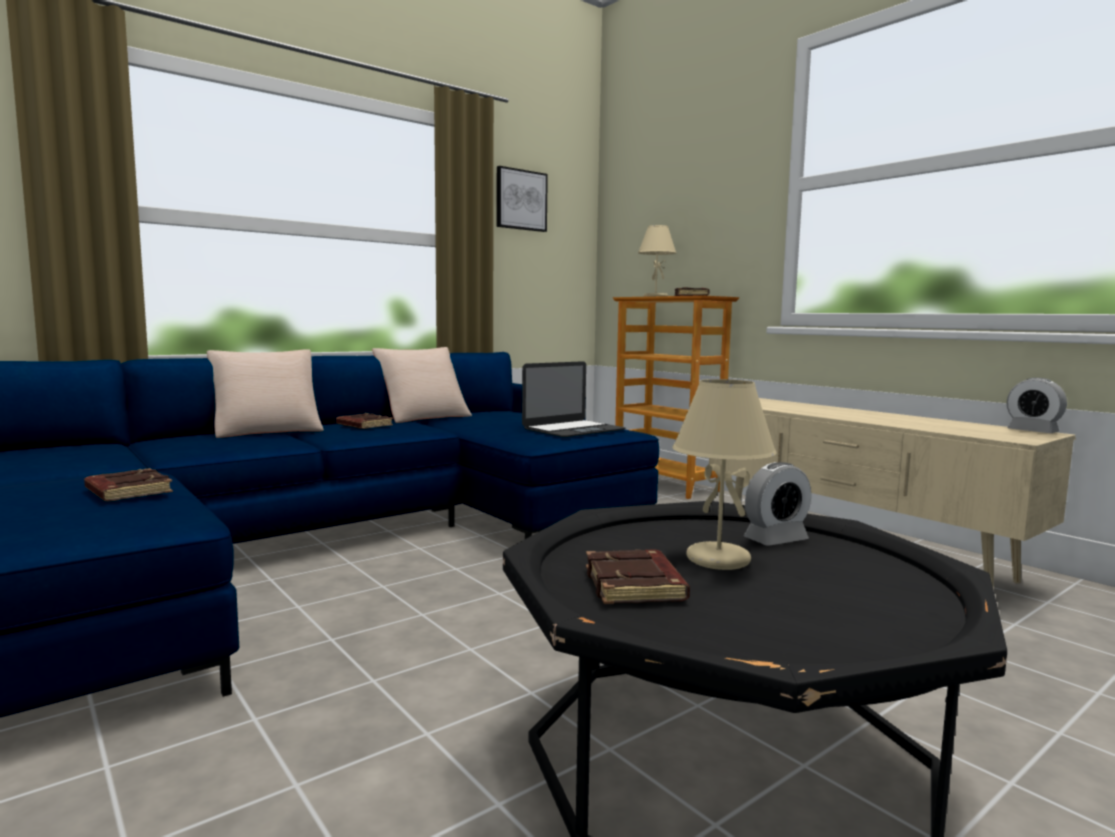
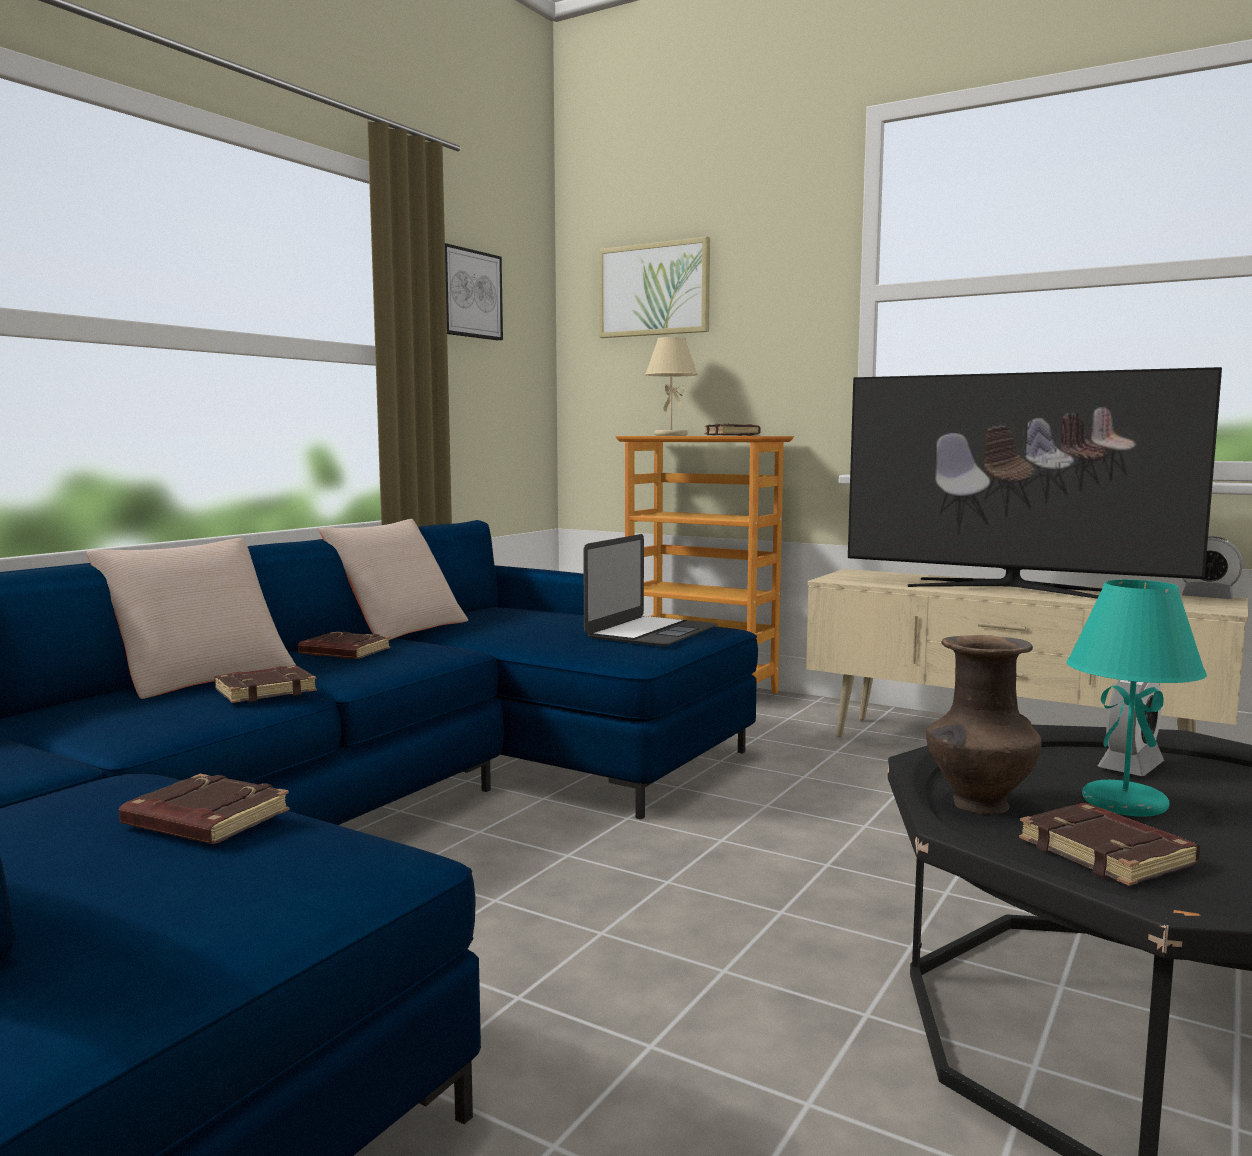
camera: 20 degrees left, 0 degrees up
(283, 440) = (266, 691): none -> brown book
(602, 546) = (978, 805): none -> brown vase
(655, 192) = (654, 289): none -> picture
(716, 560) = (1123, 804): beige table lamp -> turquoise table lamp
(862, 416) = (1010, 589): none -> television

